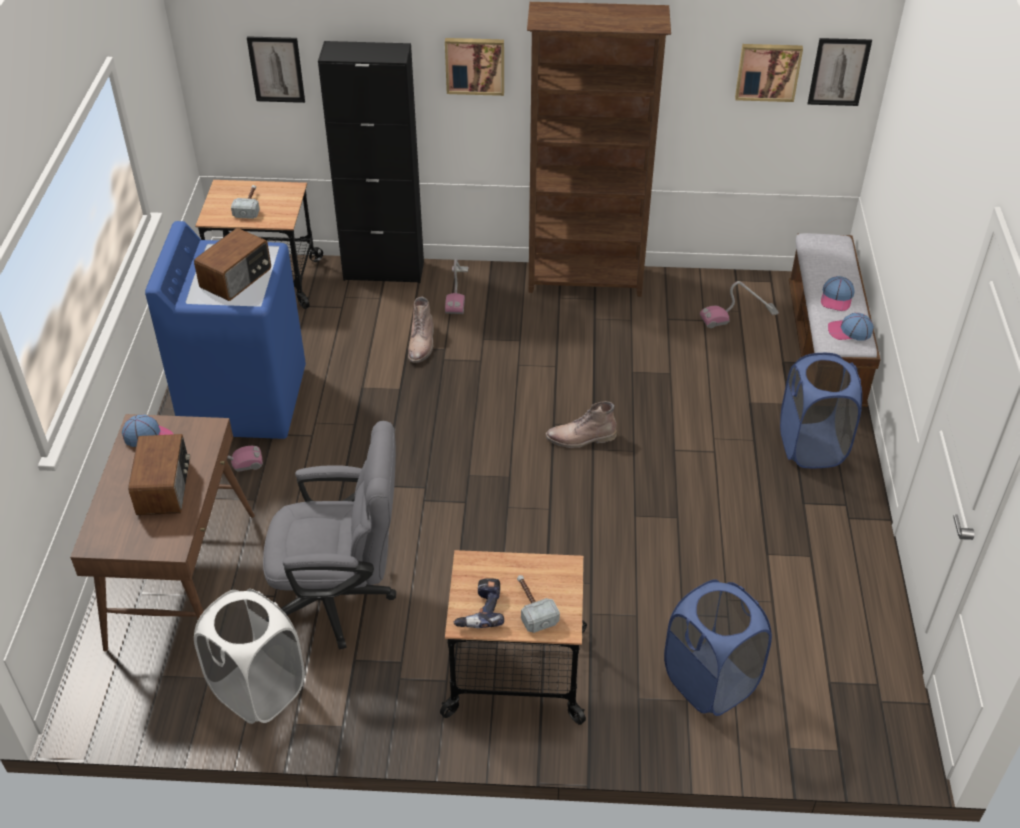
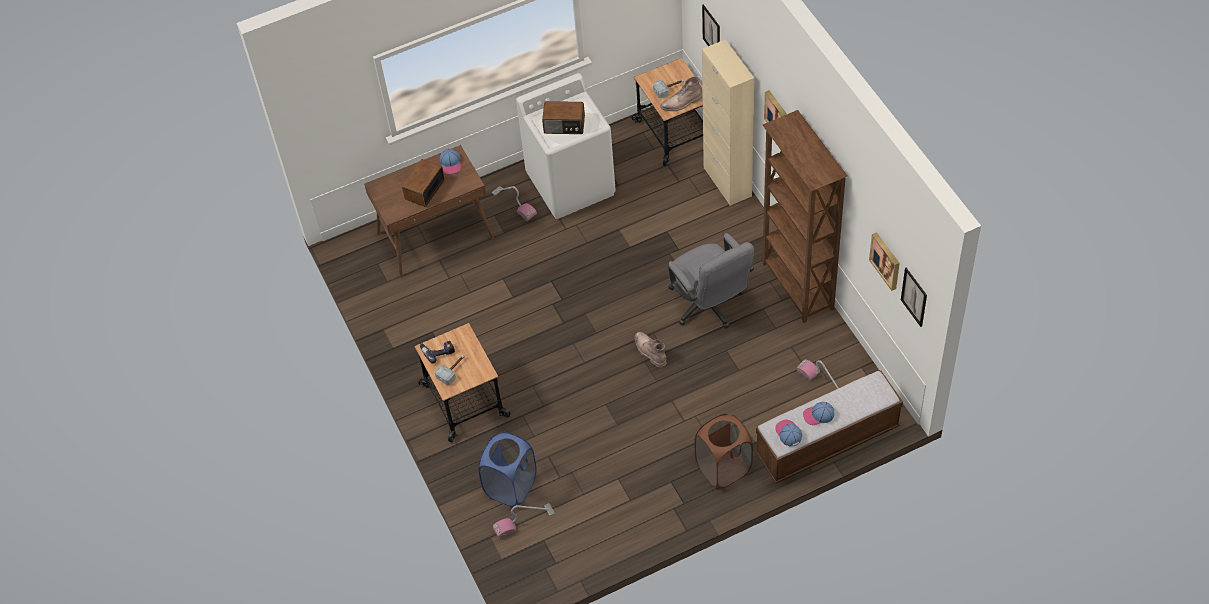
camera: 65 degrees right, 10 degrees up
(164, 487) = (424, 190): radio -> radio turned 150 degrees clockwise
(245, 400) = (571, 184): blue washing machine -> white washing machine
(258, 690) = (392, 304): white laundry basket -> none
(341, 598) = (465, 305): grey office chair -> grey office chair (709, 306)
(383, 271) = (727, 182): black cabinet -> beige cabinet
(422, 344) = (675, 236): brown boot -> brown boot (681, 103)
(457, 291) = (736, 228): vacuum cleaner -> vacuum cleaner (524, 521)
(811, 446) = (723, 468): blue laundry basket -> brown laundry basket

